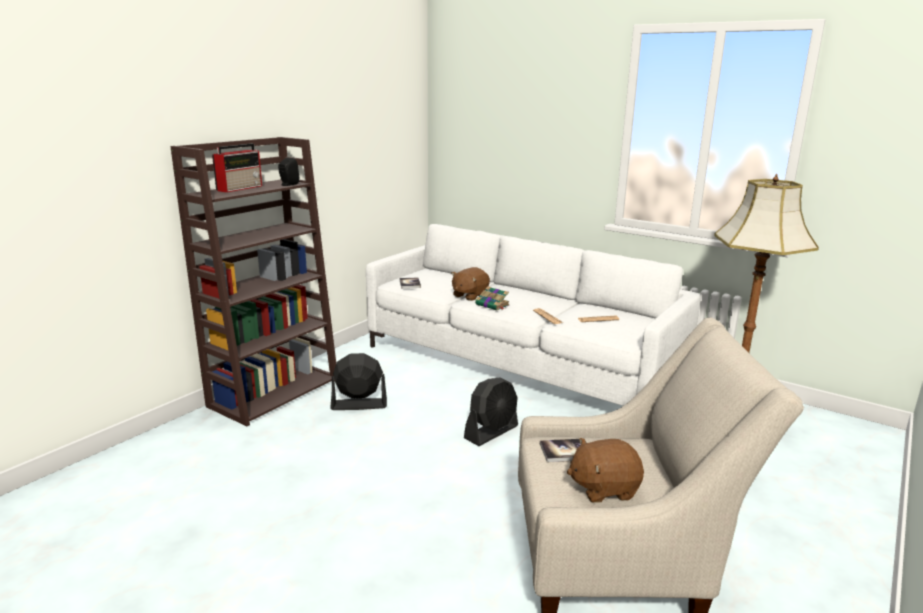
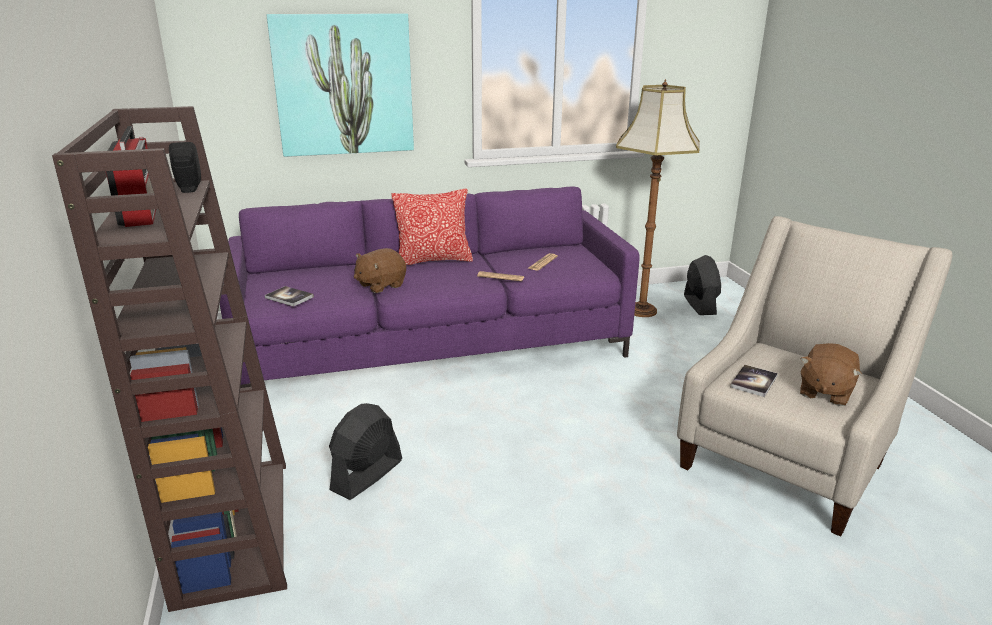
camera: 50 degrees left, 5 degrees up
(469, 295) = (380, 285): brown plush toy -> brown plush toy turned 60 degrees clockwise
(491, 432) = (535, 422): black fan -> black fan (699, 305)
(493, 305) = (431, 285): book -> none
(518, 365) = (433, 348): white sofa -> purple sofa
(524, 149) = (344, 85): none -> picture
(530, 293) = (434, 260): none -> pillow

